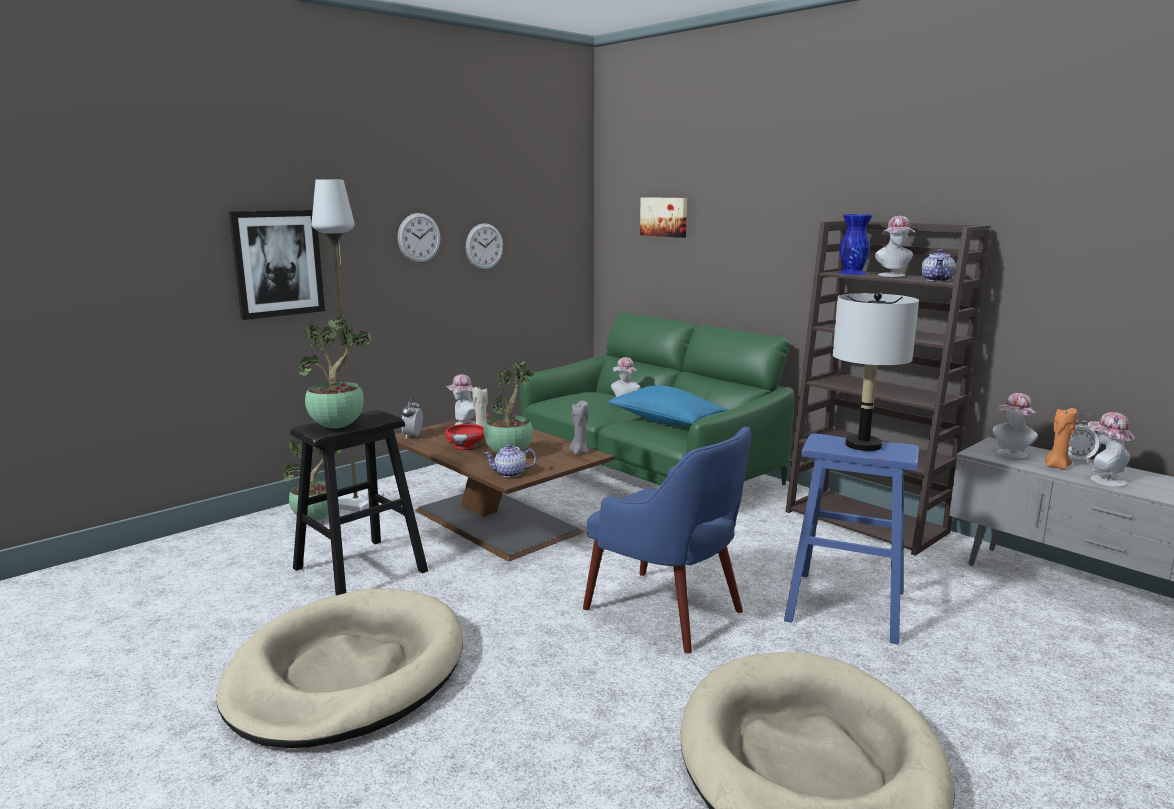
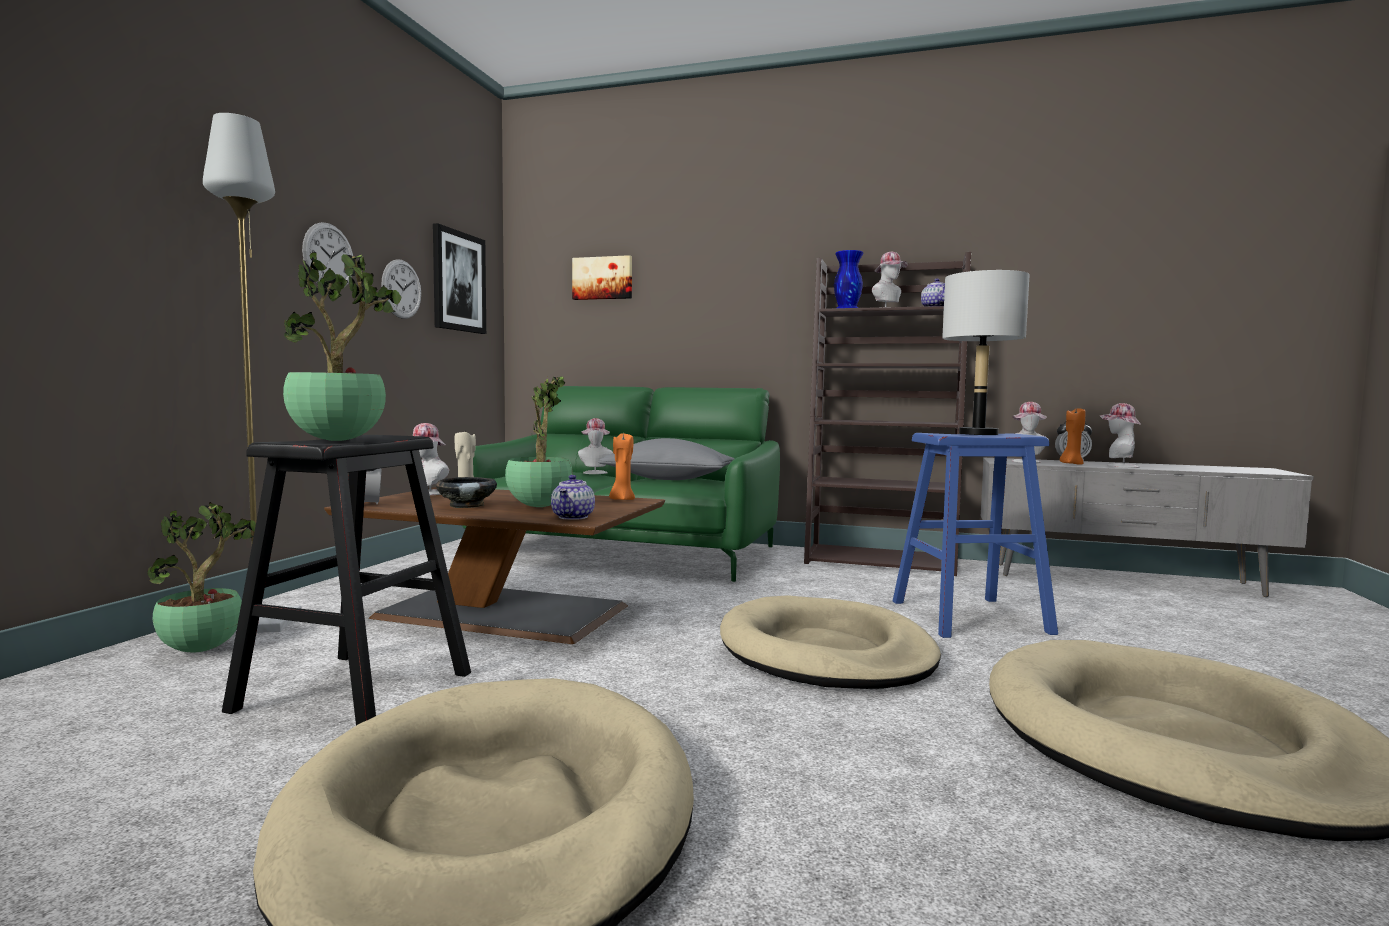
camera: 30 degrees left, 10 degrees down
(277, 263) = (128, 238): picture -> picture (458, 281)
(466, 446) = (467, 505): red bowl -> black bowl
(510, 474) = (573, 517): teapot -> teapot turned 45 degrees counterclockwise
(579, 452) = (622, 499): grey candle -> orange candle
(666, 421) = (668, 479): blue pillow -> grey pillow
(667, 611) = (825, 652): blue armchair -> beige dog bed

